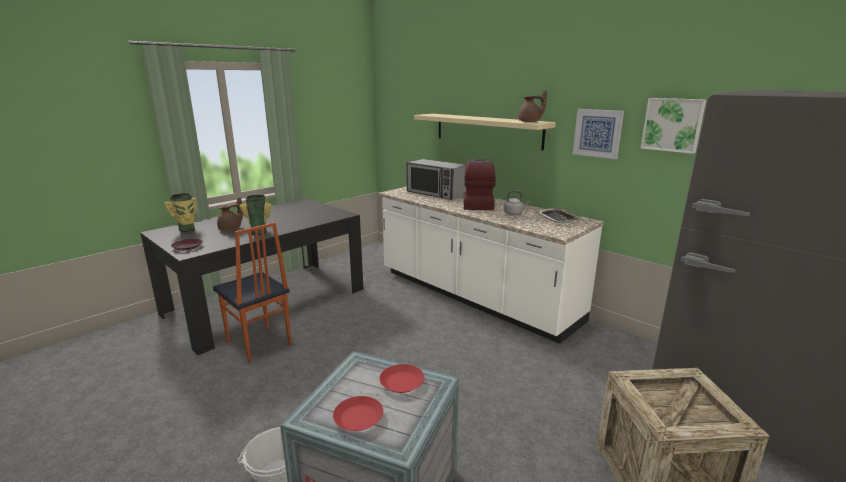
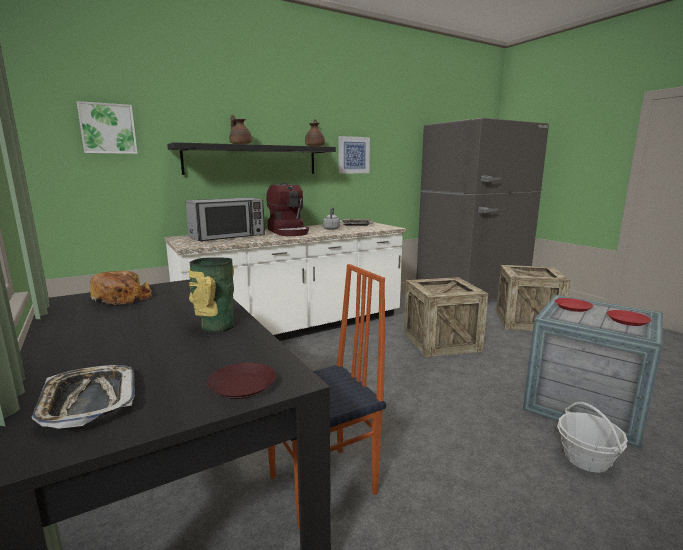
camera: 75 degrees left, 5 degrees down
(187, 230) = (88, 401): vase -> tray
(231, 228) = (157, 350): brown teapot -> brown teapot (240, 144)
(309, 208) = (122, 298): none -> bread
(477, 204) = (289, 232): coffee machine -> coffee machine turned 135 degrees counterclockwise
(487, 130) = (252, 160): beige shelf -> black shelf
(501, 382) = (441, 341): none -> crate
(672, 125) = (395, 146): picture -> picture (108, 129)

